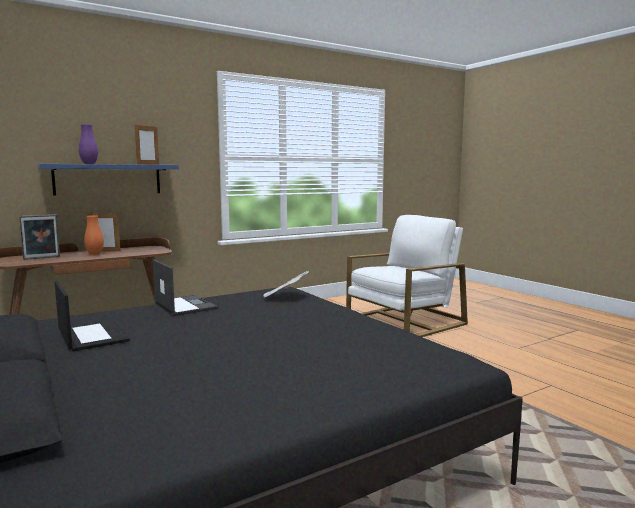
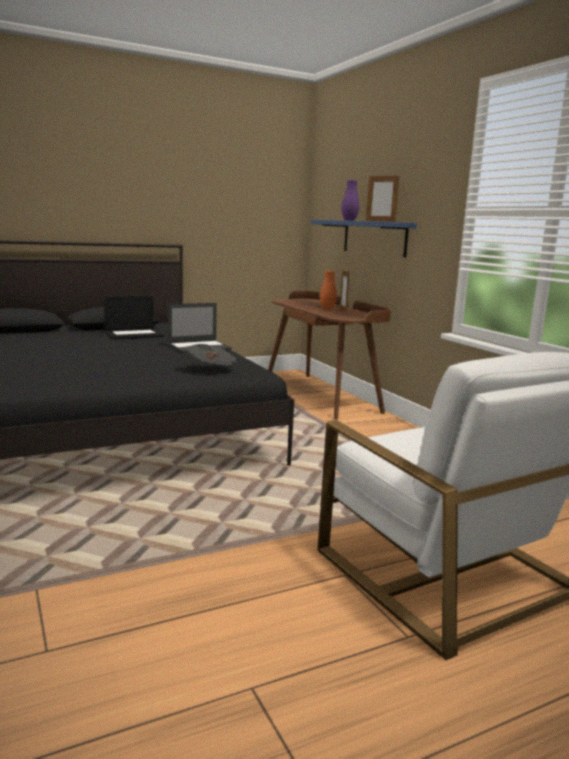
camera: 95 degrees right, 5 degrees up
(42, 258) = (306, 303): picture frame -> none

